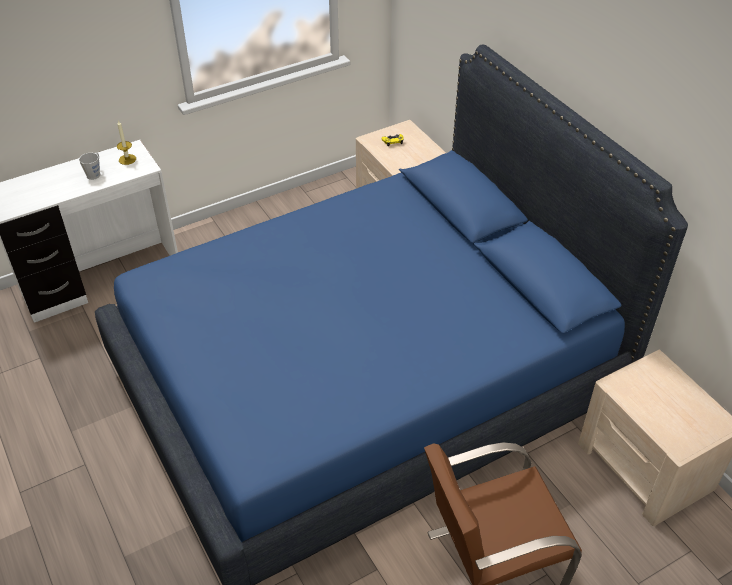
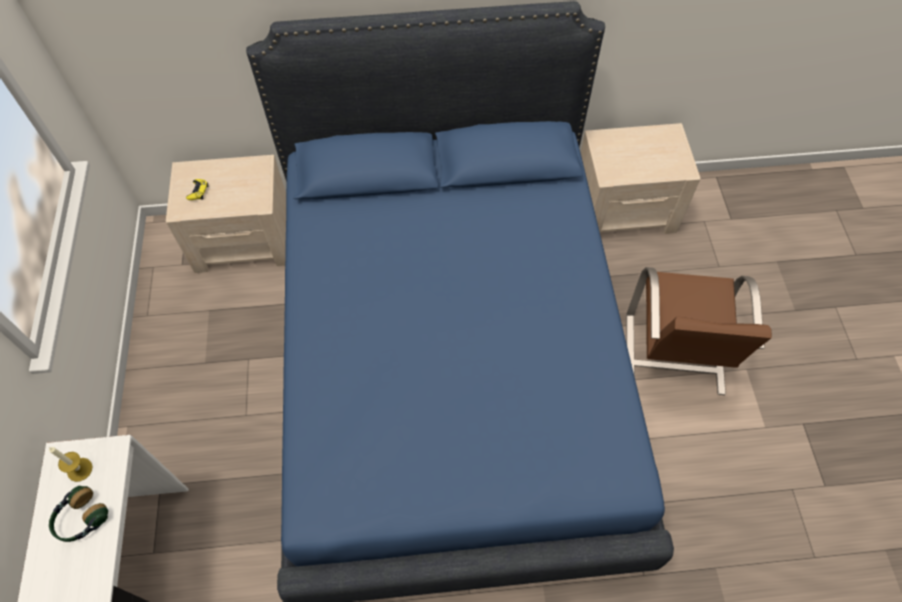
camera: 65 degrees left, 15 degrees up
(95, 173) = (81, 519): grey mug -> headphones

